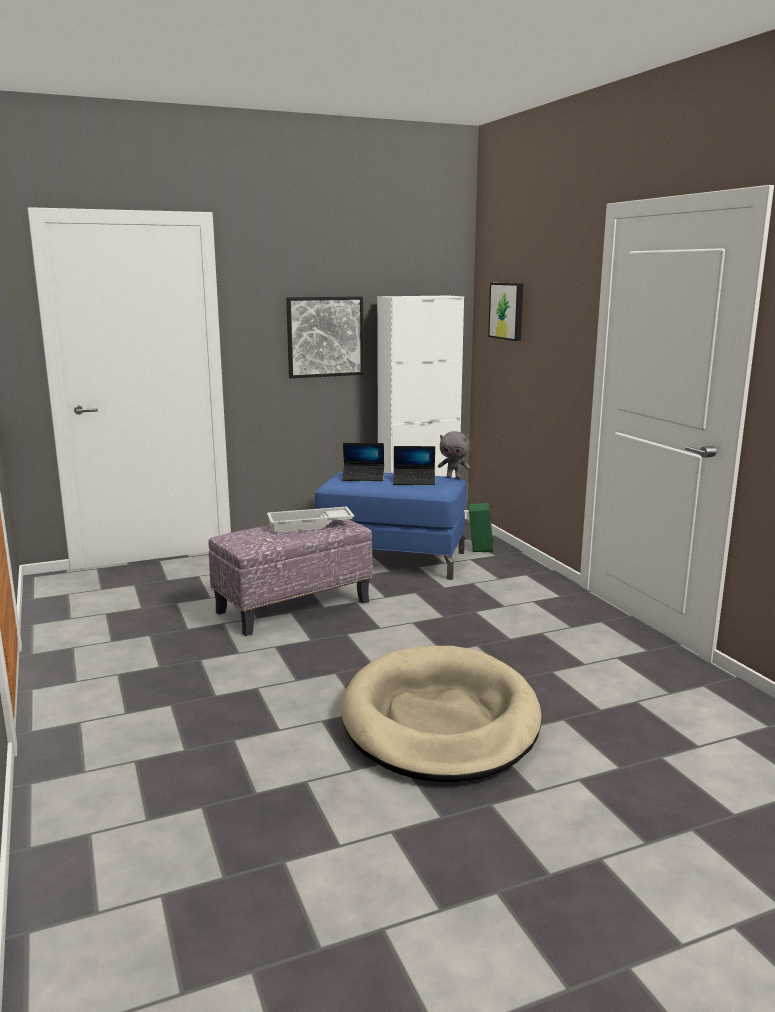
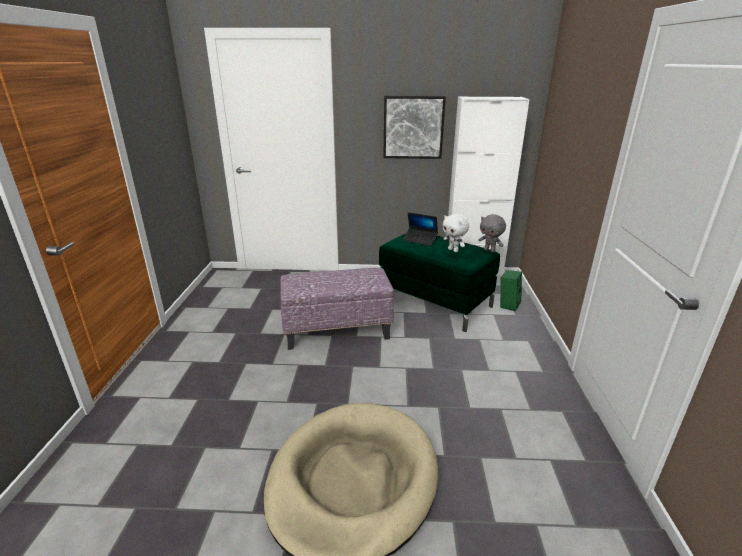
camera: 25 degrees right, 10 degrees up
(309, 525) = (350, 278): white tray -> none
(393, 560) = (435, 302): blue ottoman -> green ottoman
(414, 481) = (453, 250): laptop -> white plush toy
(507, 311) = (564, 114): picture -> none

